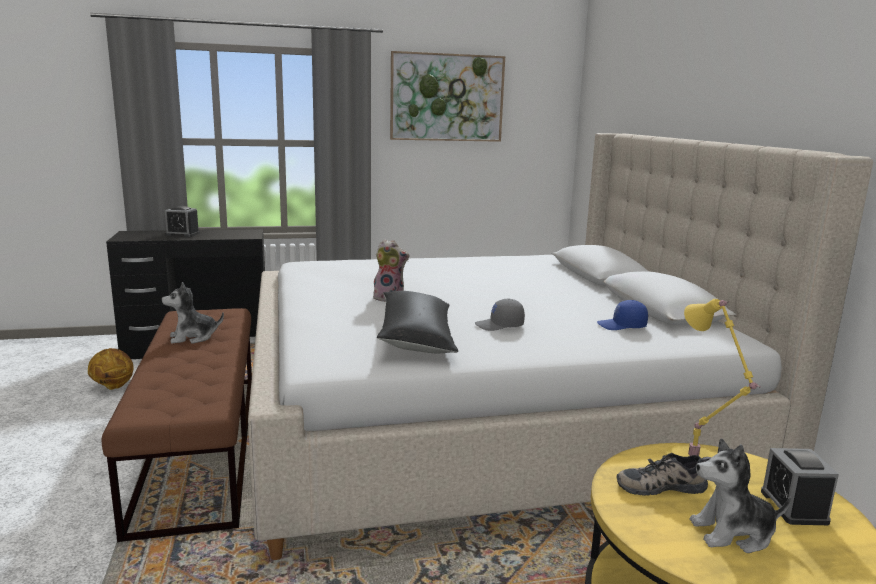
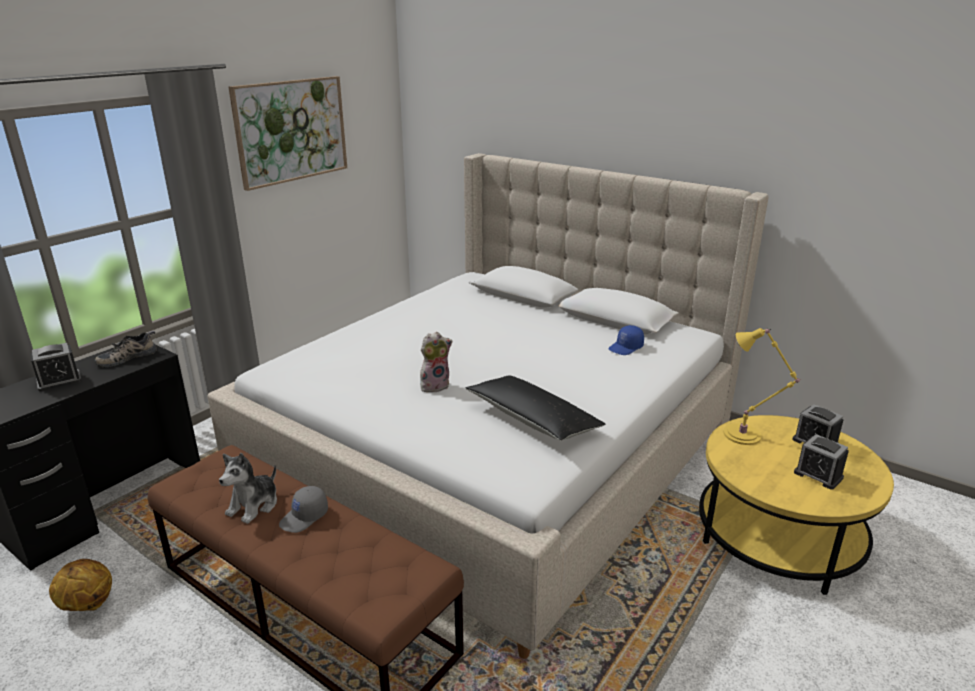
camera: 40 degrees left, 10 degrees up
(499, 325) = (562, 381): grey cap -> grey cap (304, 517)
(661, 485) = (754, 462): shoe -> shoe (127, 357)
(733, 533) = (818, 475): plush toy -> alarm clock

